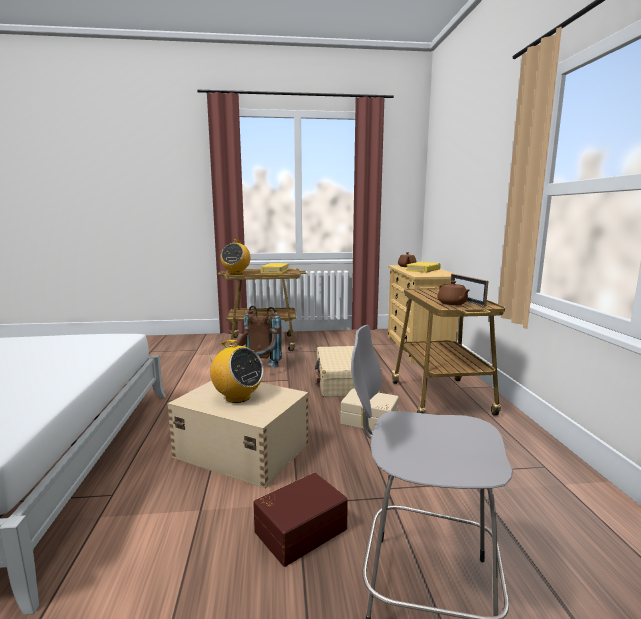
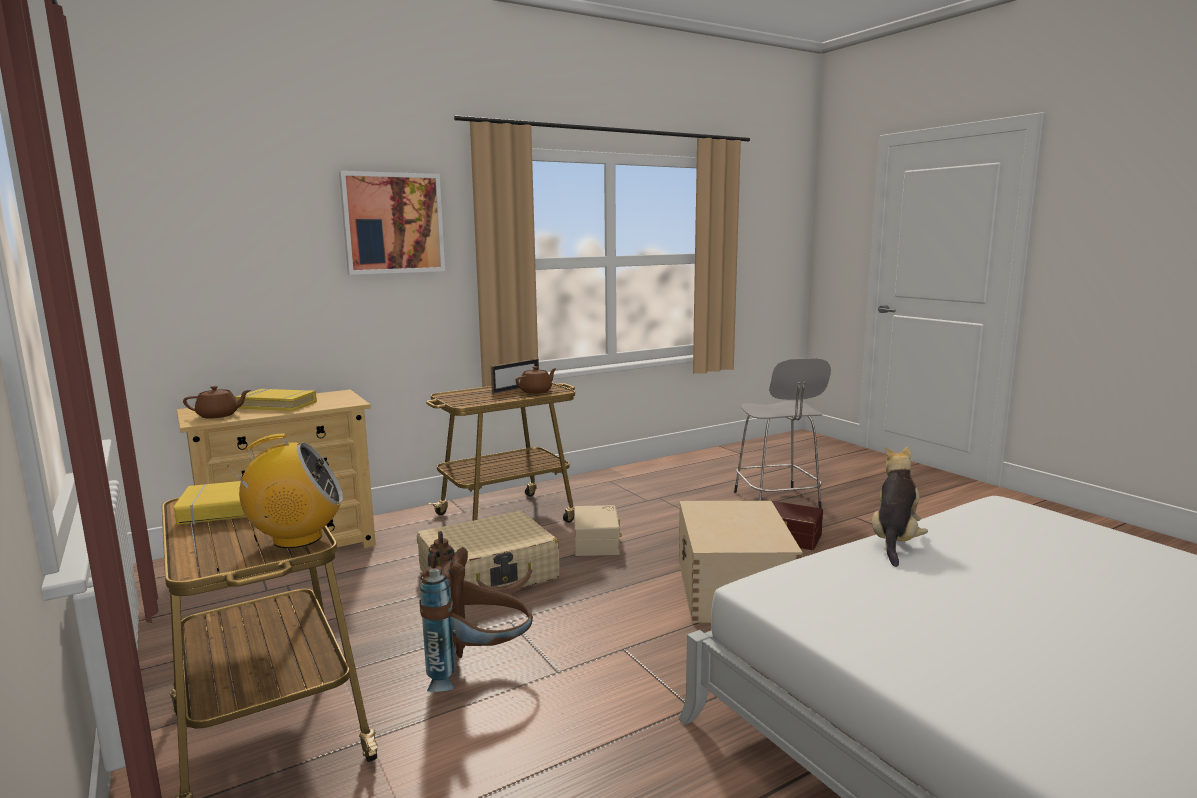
camera: 115 degrees left, 0 degrees up
(78, 371) = (894, 541): none -> plush toy
(237, 397) = (738, 524): radio -> none
(494, 160) = (393, 223): none -> picture

